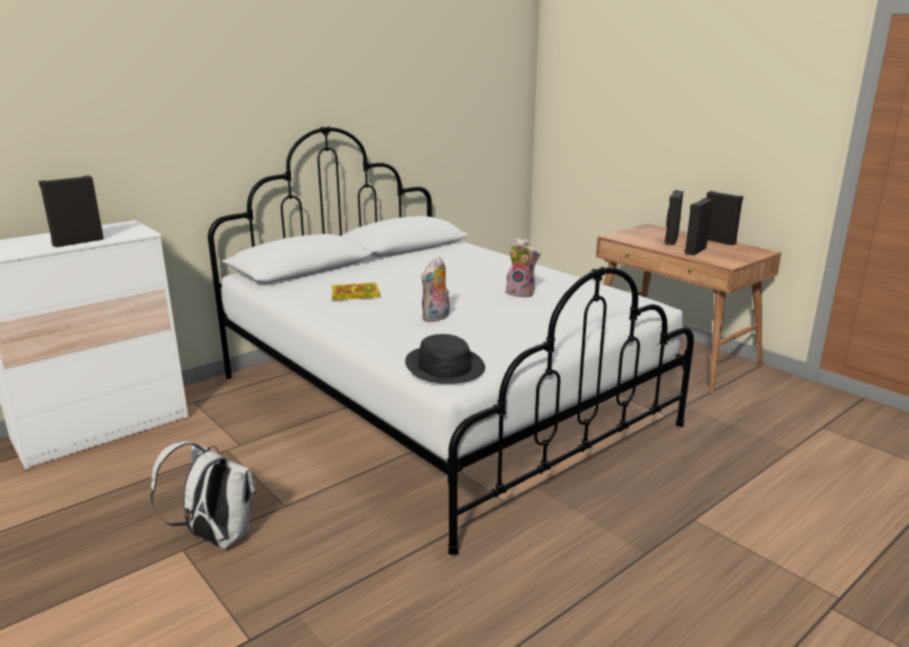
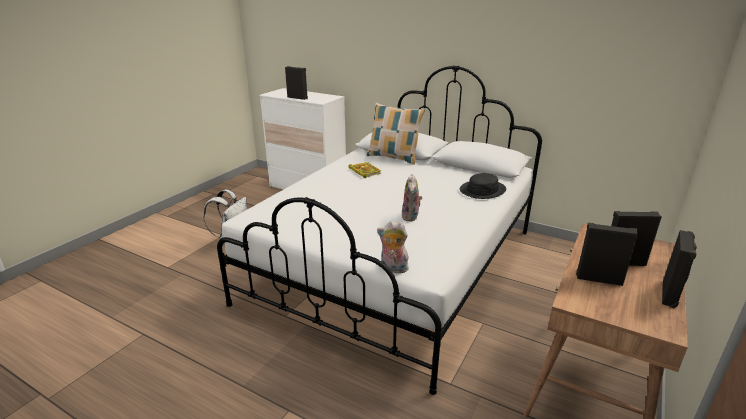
camera: 70 degrees right, 5 degrees up
(323, 274) = (393, 157): none -> pillow
(436, 318) = (340, 198): plush toy -> plush toy (393, 269)
(444, 366) = (265, 213): black hat -> black hat (482, 190)

